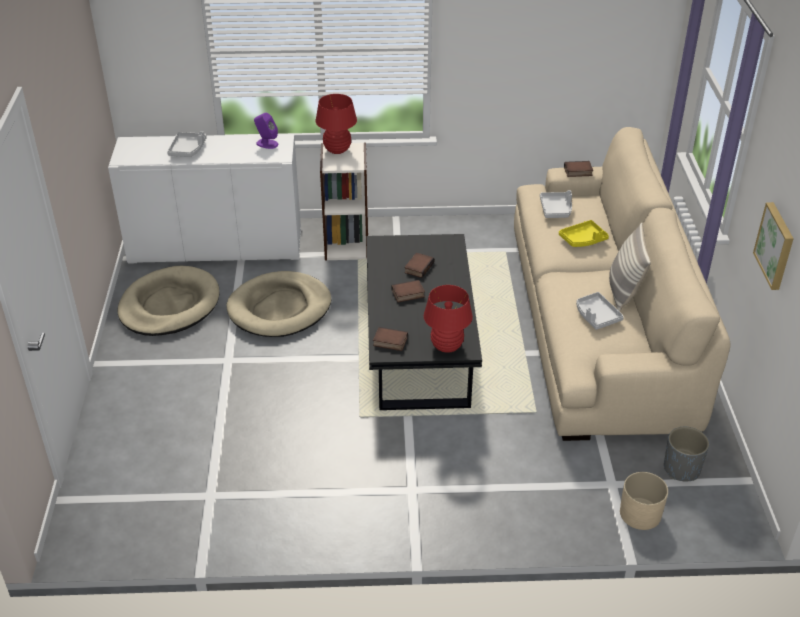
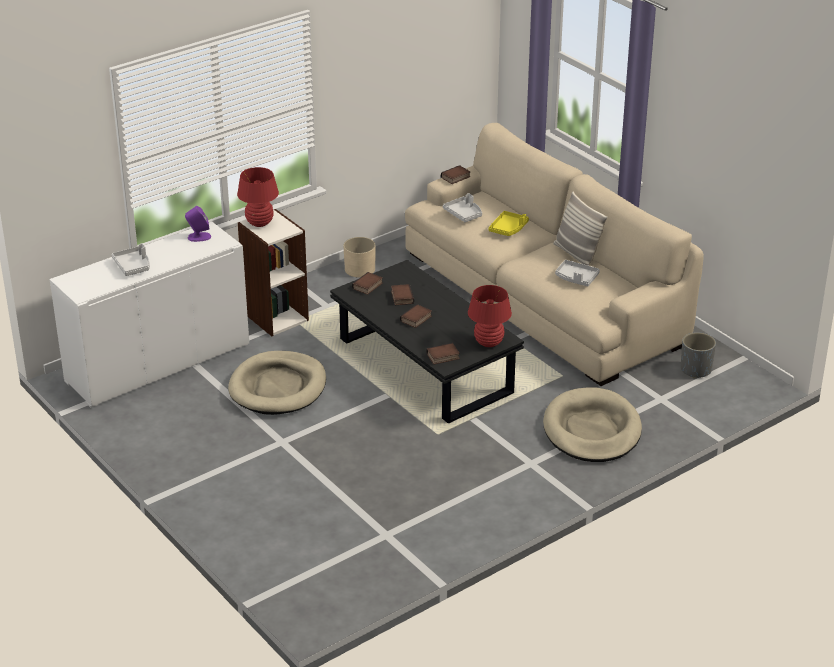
camera: 35 degrees left, 5 degrees down
(169, 305) = (176, 424): beige dog bed -> beige dog bed (592, 430)
(401, 245) = (368, 286): none -> book
(640, 514) = (696, 408): beige planter -> beige planter (359, 269)
(776, 245) = (713, 164): picture -> none

